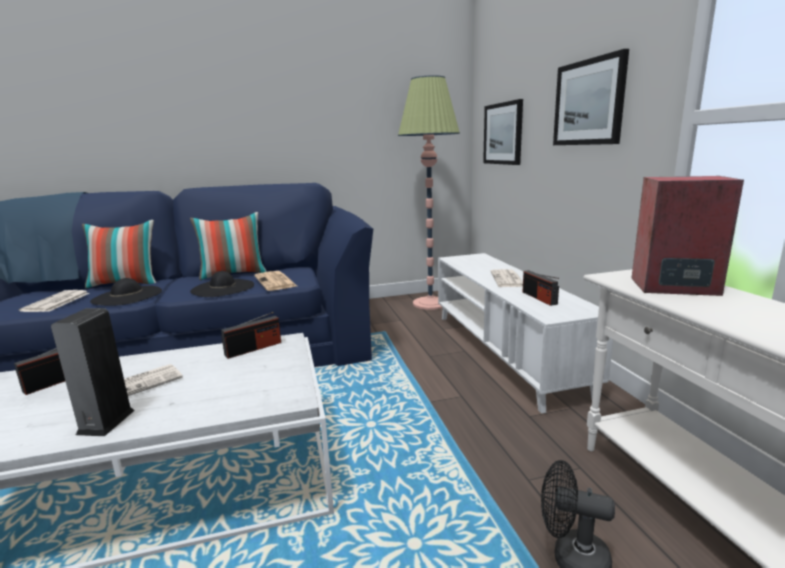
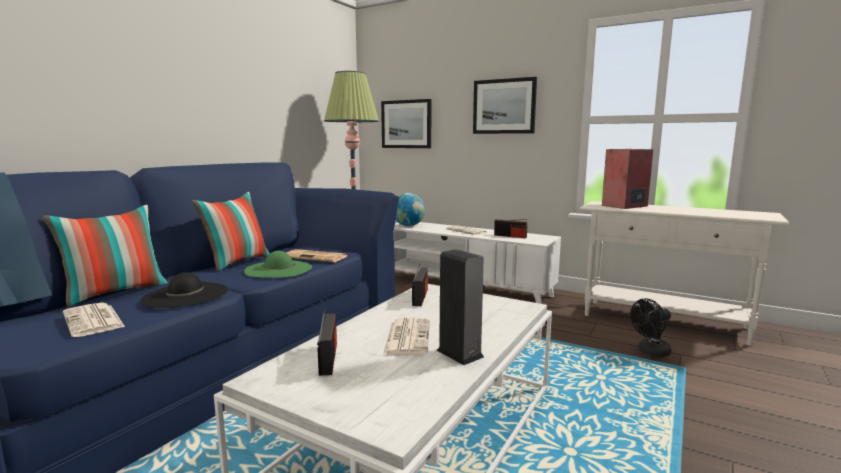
camera: 45 degrees left, 5 degrees down
(222, 288) = (278, 269): black hat -> green hat
(466, 260) = (408, 226): none -> globe

